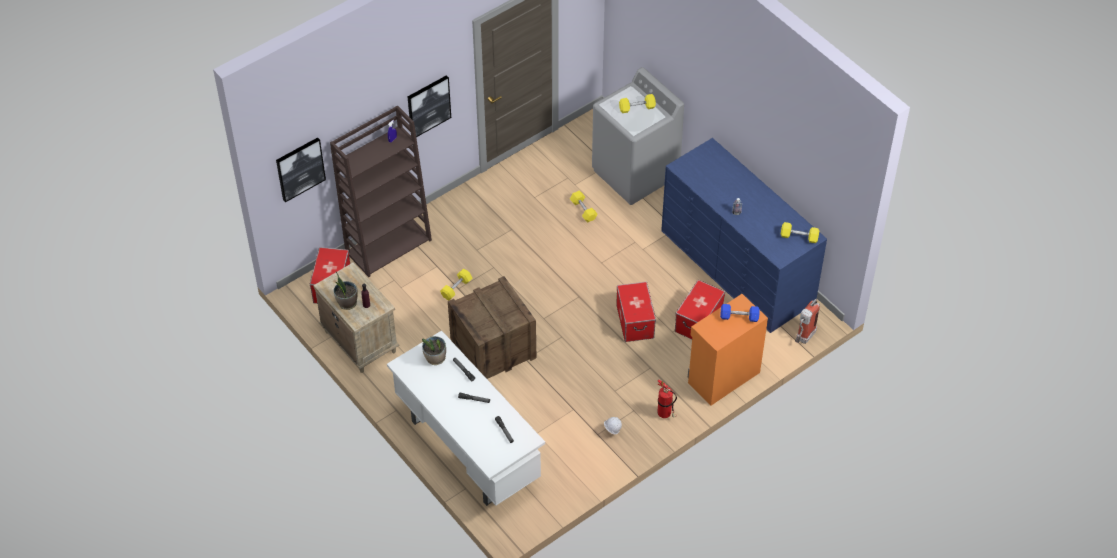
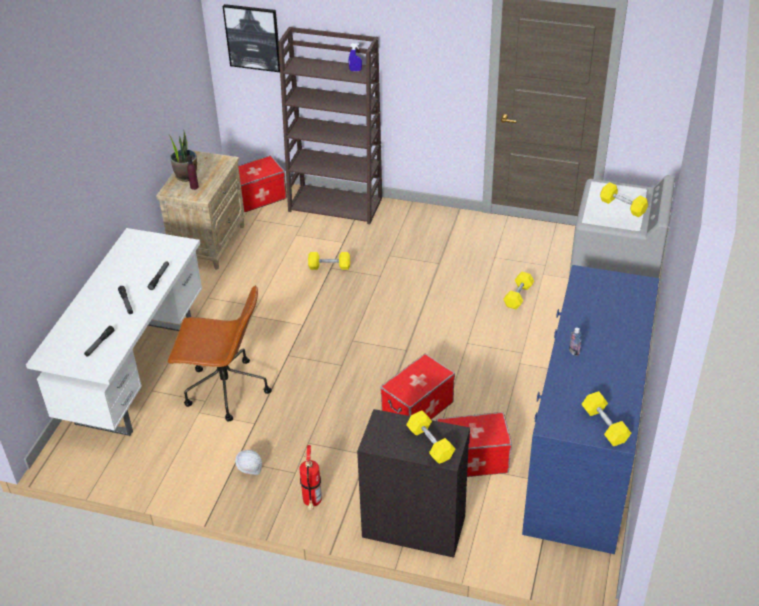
camera: 55 degrees right, 10 degrees down
(428, 106) = (420, 68): picture -> none
(435, 358) = (159, 253): potted plant -> none
(493, 349) = (279, 327): crate -> none
(528, 409) = (225, 390): none -> brown office chair
(722, 377) = (413, 525): orange cabinet -> black cabinet
(739, 317) = (430, 444): blue dumbbell -> yellow dumbbell
(803, 338) = (547, 572): fire extinguisher -> none

